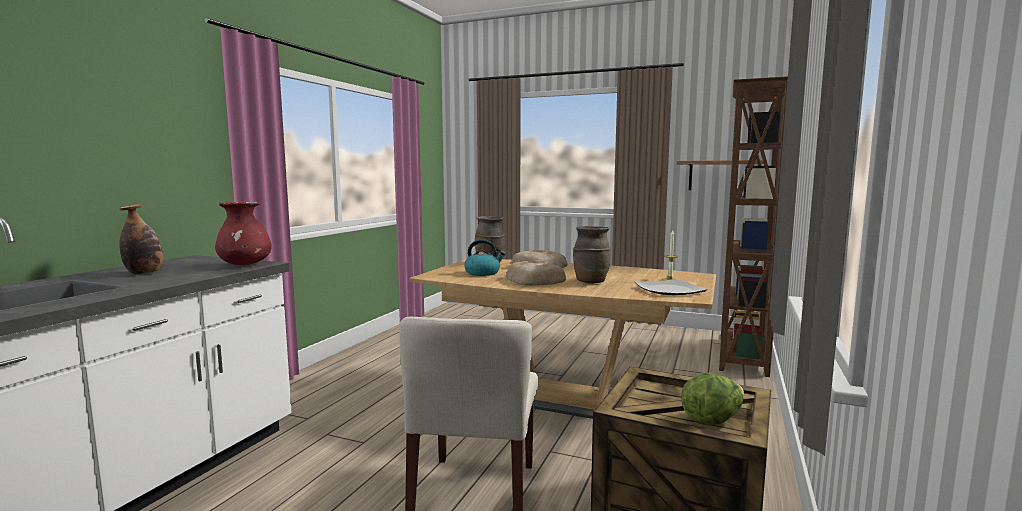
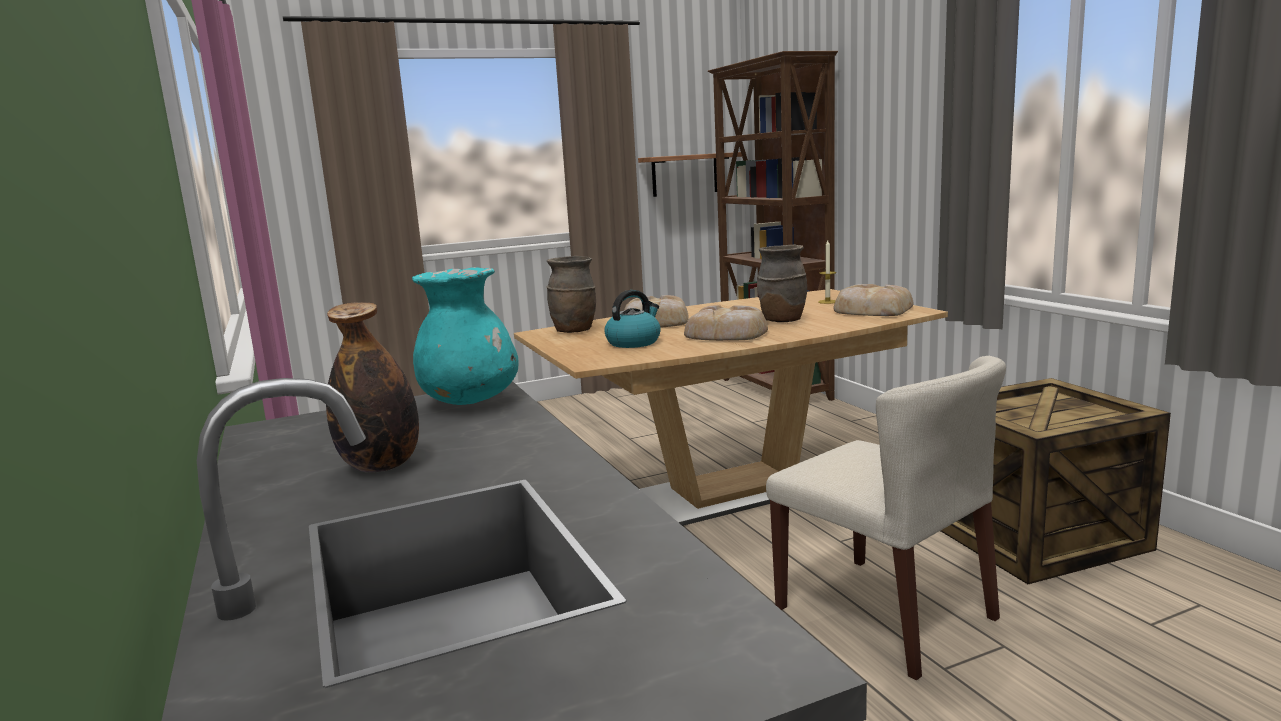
camera: 45 degrees left, 5 degrees up
(245, 265) = (470, 401): red vase -> turquoise vase
(669, 290) = (871, 309): plate -> bread
(712, 420) = (1083, 413): lettuce -> none

